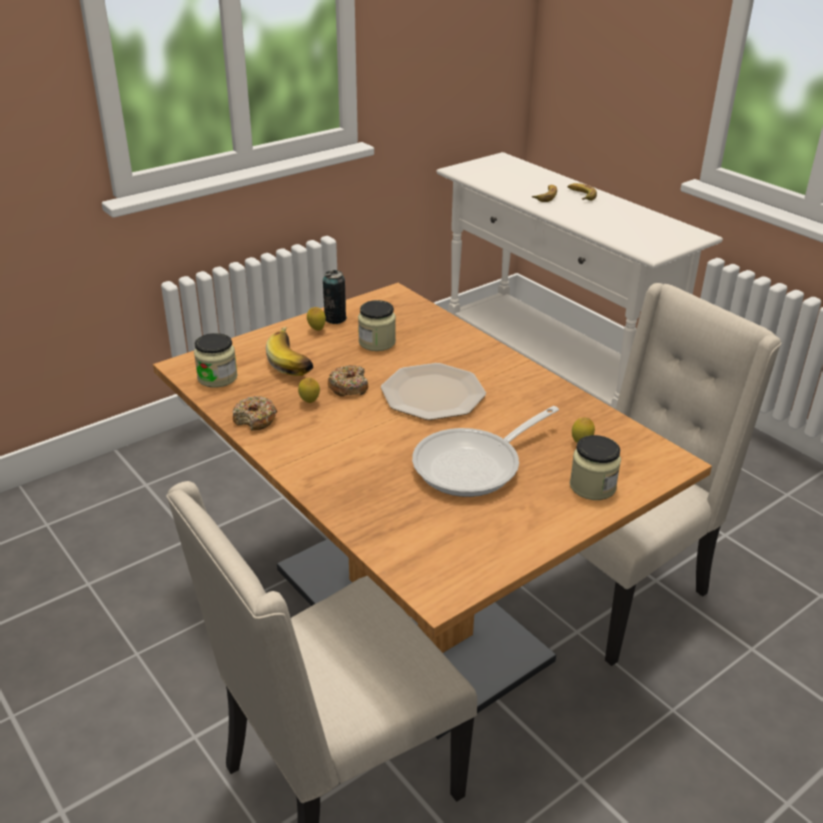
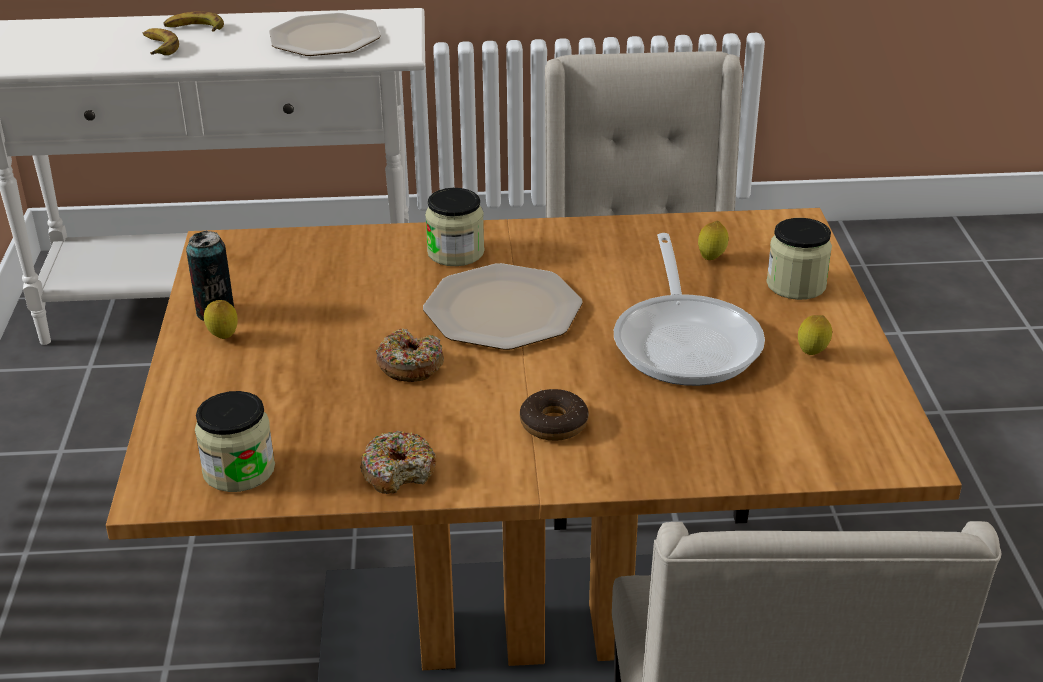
camera: 55 degrees left, 0 degrees up
(295, 362) = (287, 386): banana -> none
(309, 402) = (410, 410): lemon -> lemon (812, 354)
(341, 450) = (554, 424): none -> donut
(377, 342) = (326, 304): jar -> jar (455, 253)
(632, 228) = (325, 37): none -> plate

